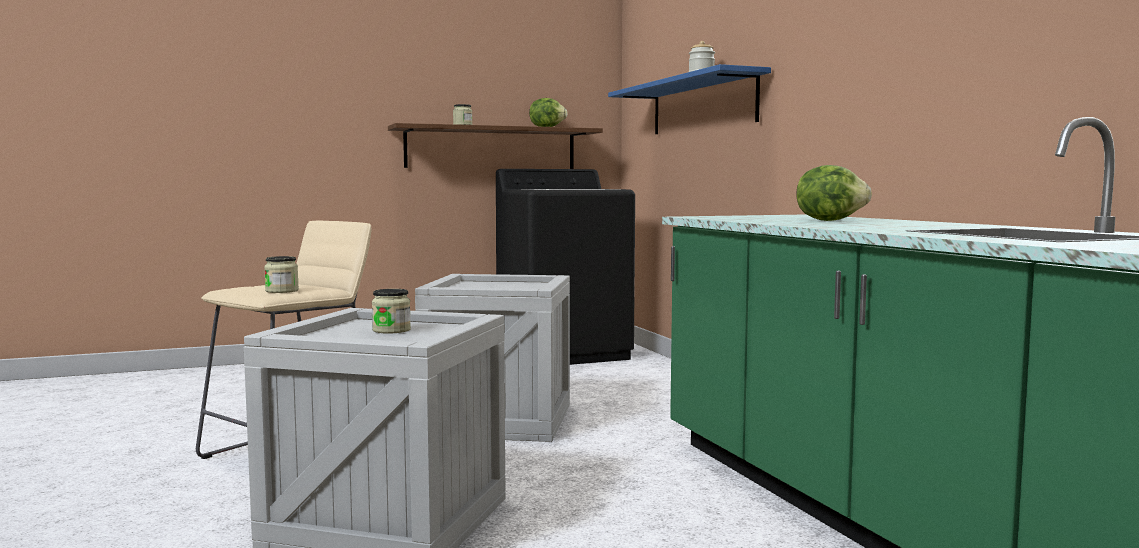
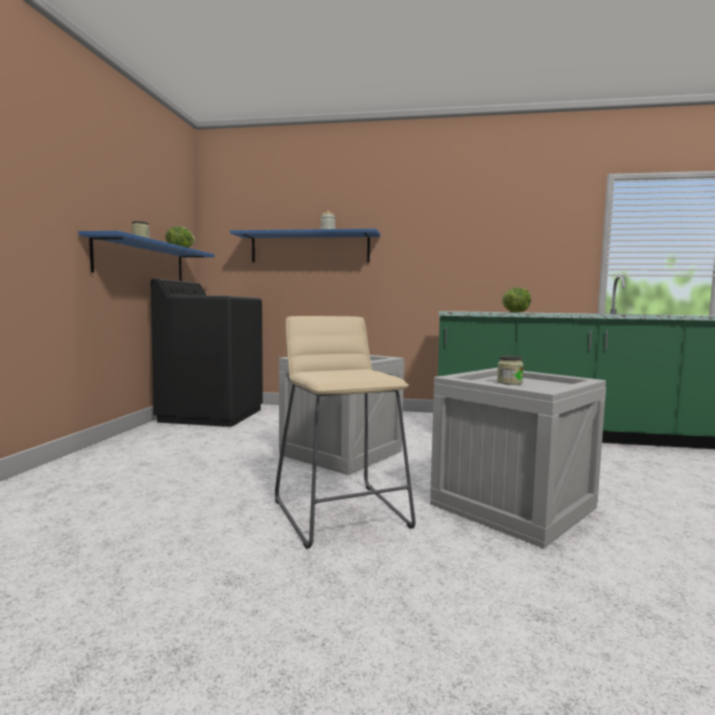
camera: 60 degrees left, 0 degrees up
(282, 291) = (367, 374): jar -> none
(491, 148) = (142, 261): brown shelf -> blue shelf

